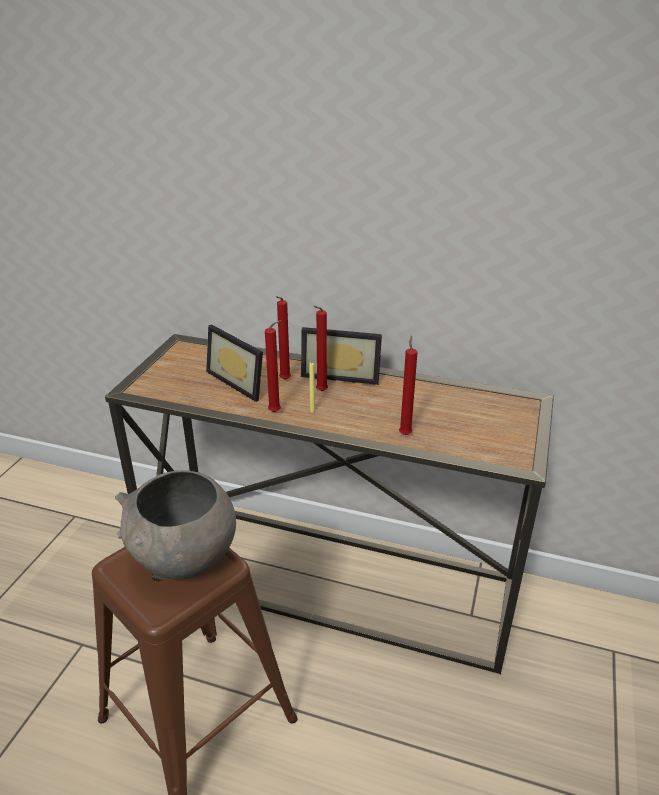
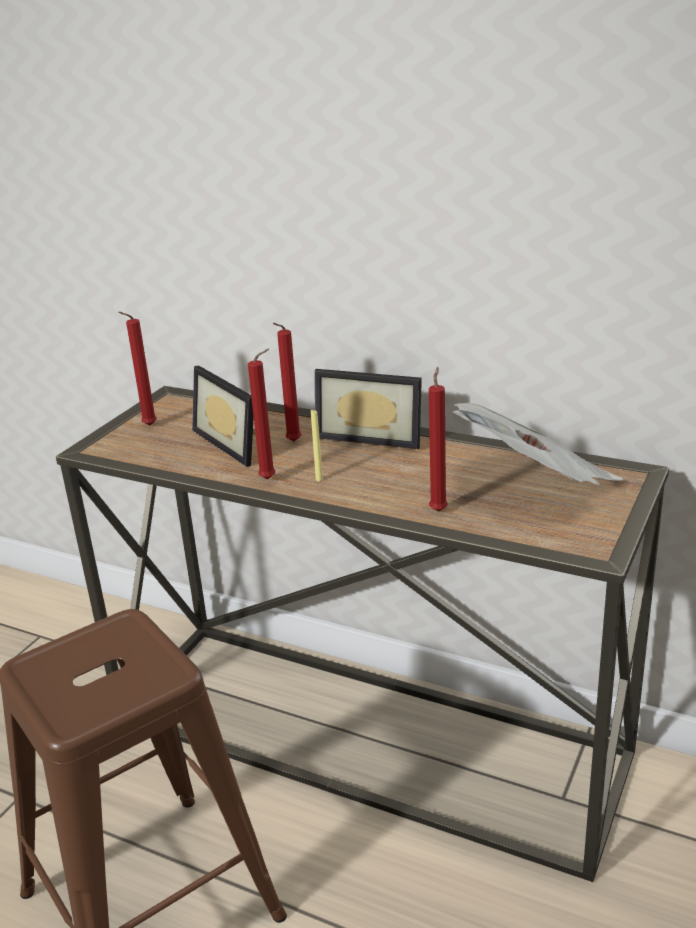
camera: 10 degrees right, 5 degrees down
(185, 559) = (119, 661): grey bowl -> none
(320, 392) = (337, 457): red candle -> red candle (147, 426)
(468, 411) = (536, 484): none -> newspaper

